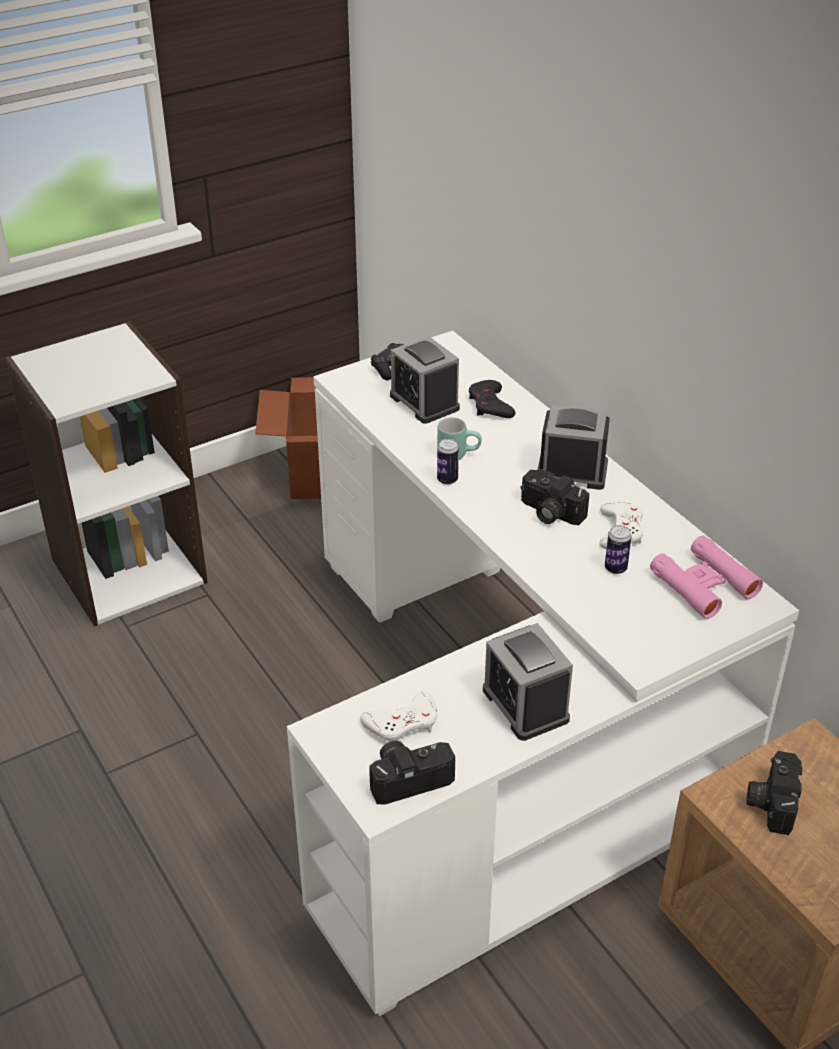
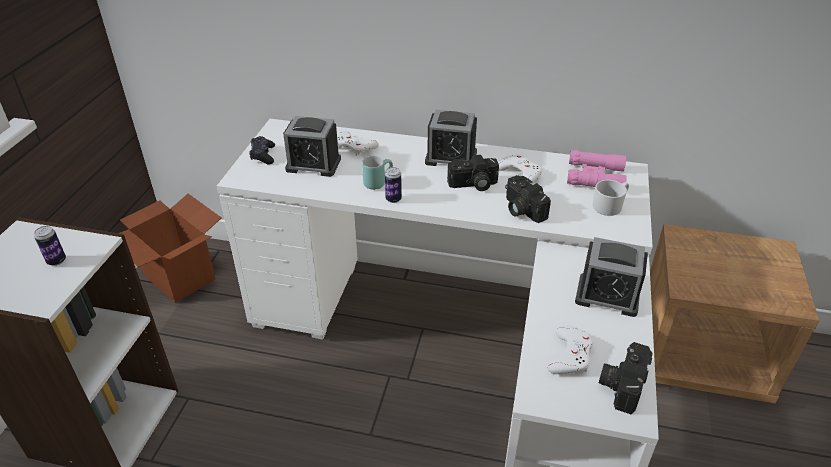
camera: 45 degrees left, 0 degrees up
(490, 405) = (354, 147): black game controller -> white game controller
(572, 471) = (451, 158): alarm clock -> alarm clock turned 135 degrees counterclockwise
(615, 568) = (548, 193): can -> can (56, 261)
(664, 623) = (610, 206): none -> white mug
(770, 801) = (706, 274): camera -> camera (521, 209)

